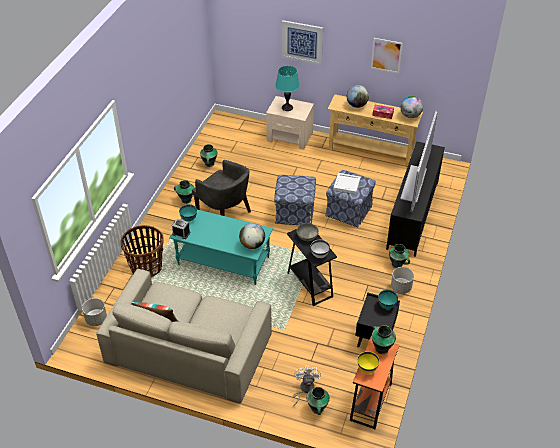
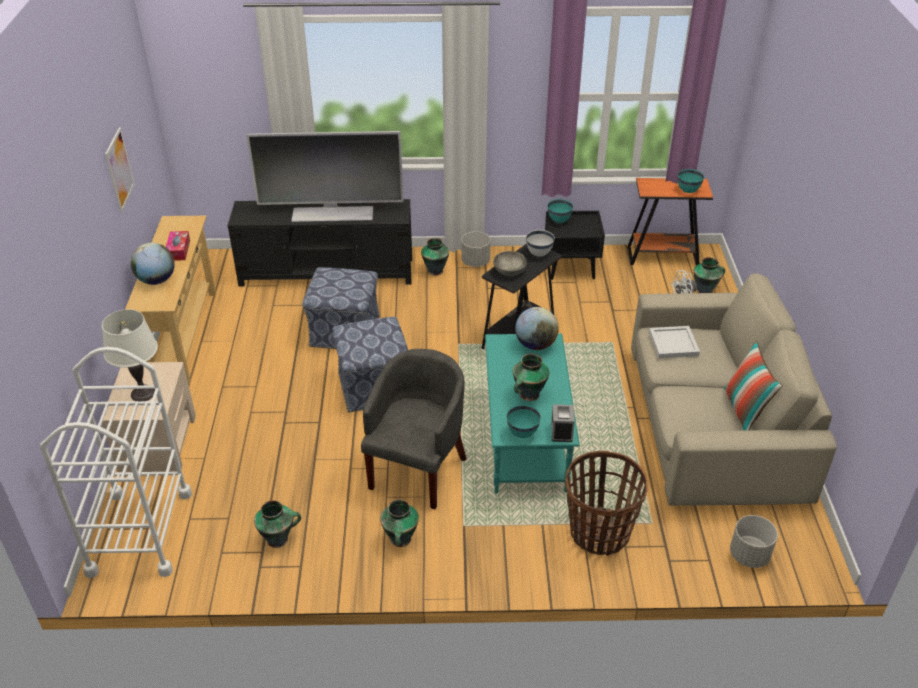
camera: 110 degrees left, 5 degrees down
(237, 128) = (140, 532): none -> white cart
(287, 107) = (143, 393): turquoise table lamp -> white table lamp
(302, 42) = (74, 269): picture -> none
(347, 184) = (344, 286): white tray -> white tray (674, 343)
(367, 369) = (688, 191): yellow bowl -> turquoise bowl
(381, 348) = (651, 187): vase -> vase (528, 395)
(410, 115) = (176, 225): globe -> none

